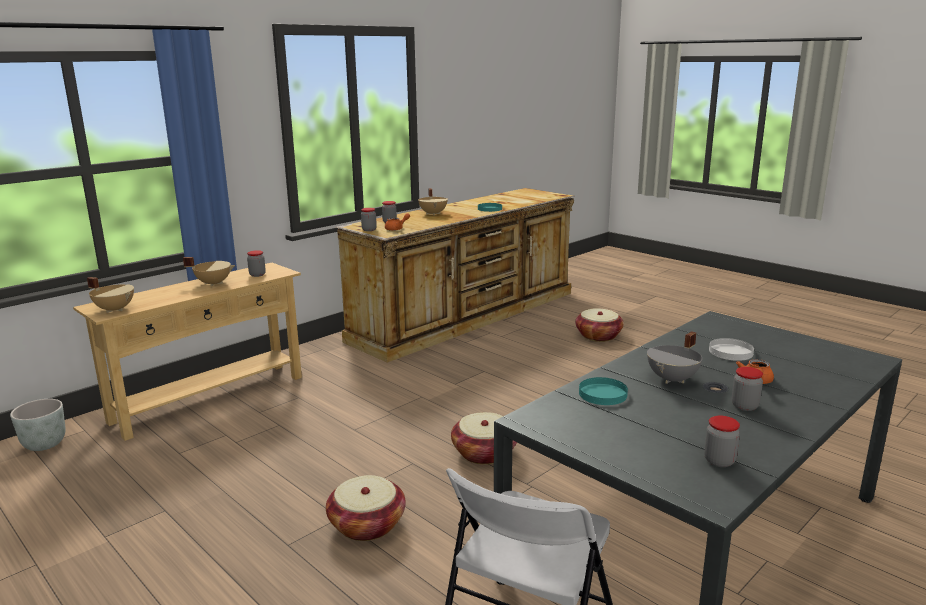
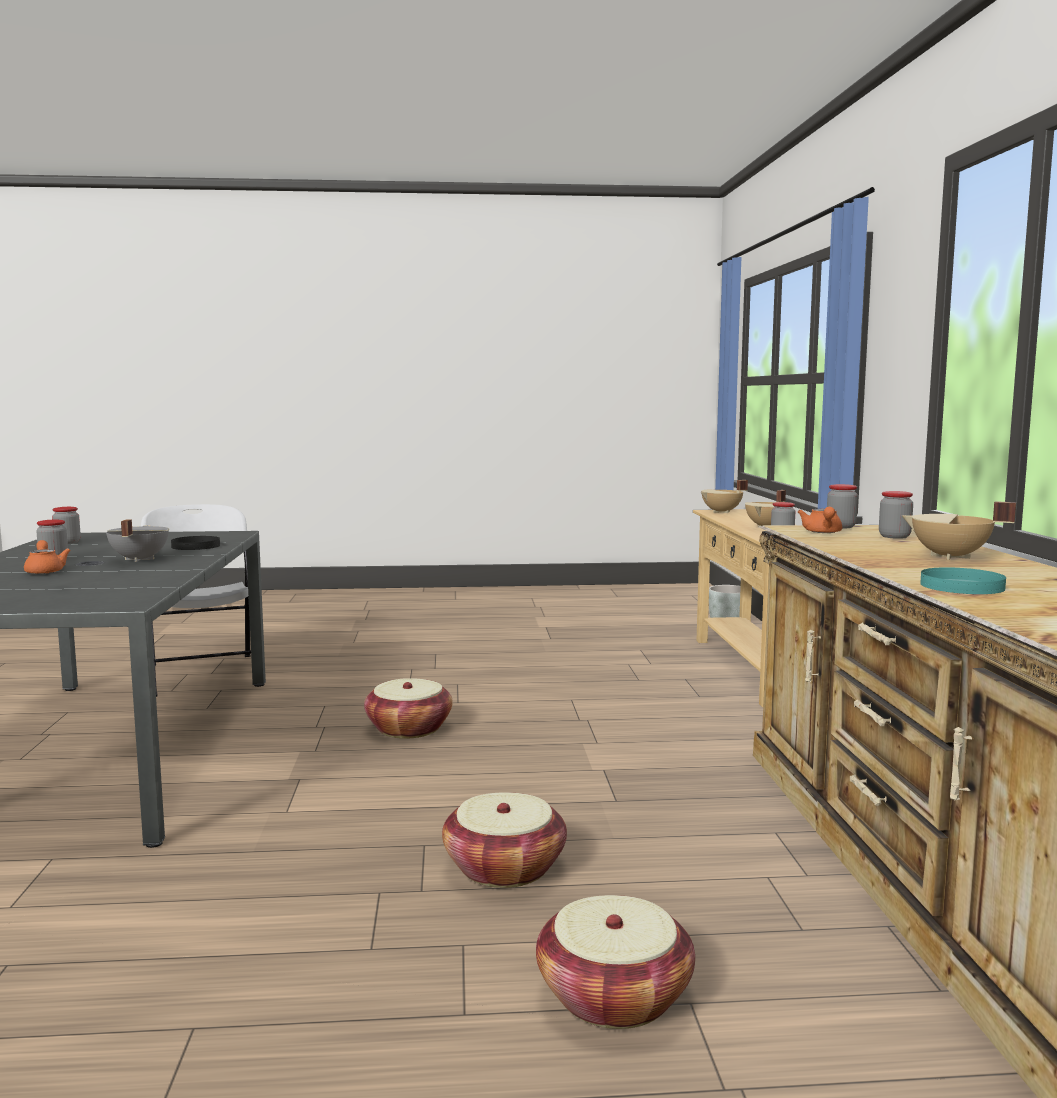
camera: 130 degrees right, 10 degrees down
(367, 525) = (407, 672): basket -> basket (504, 868)
(603, 394) = (195, 546): turquoise plate -> black plate
(730, 352) = (85, 582): white plate -> none

